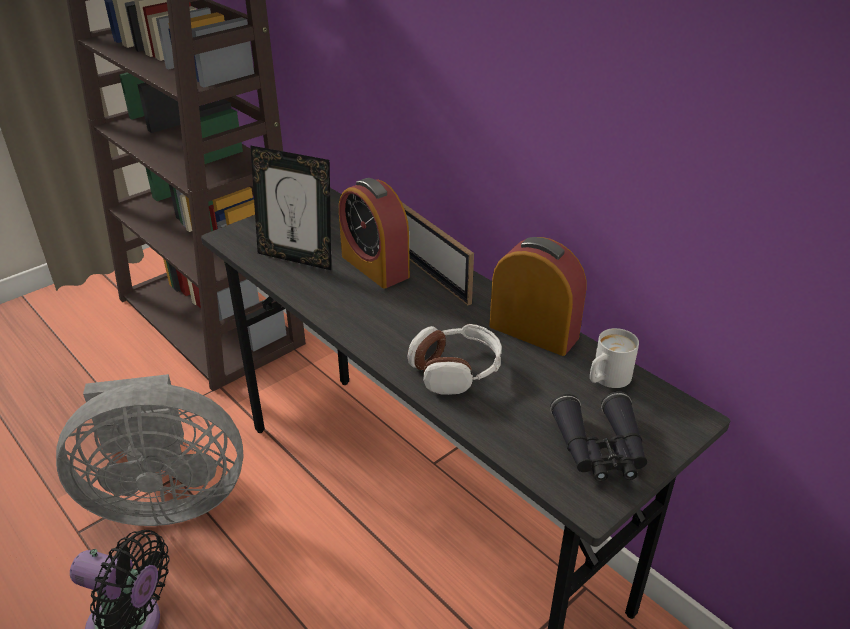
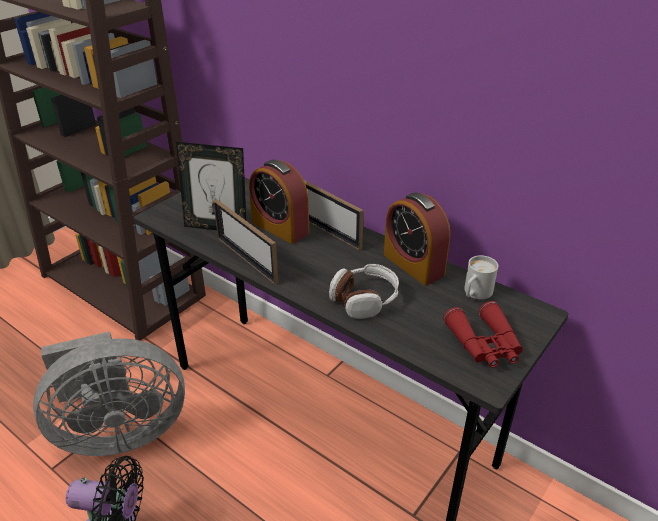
camera: 10 degrees left, 0 degrees up
(321, 302) = (246, 259): none -> picture frame
(533, 332) = (413, 264): alarm clock -> alarm clock turned 150 degrees counterclockwise
(600, 449) = (485, 344): black binoculars -> red binoculars

